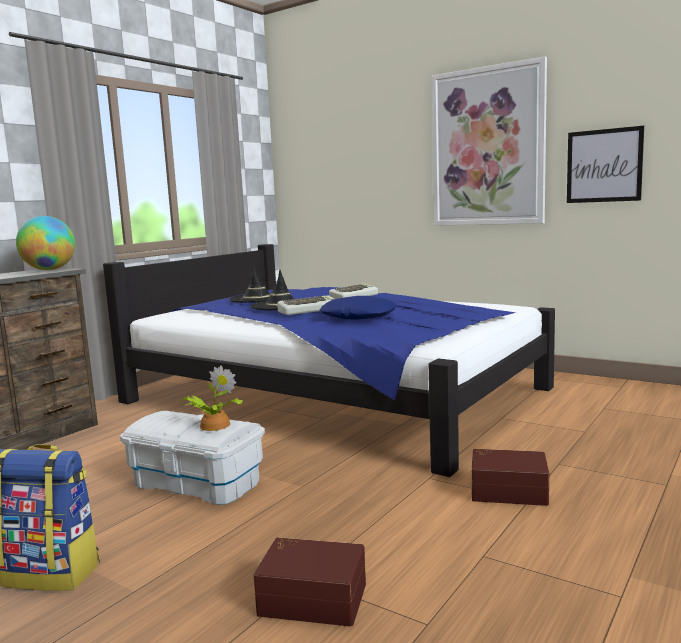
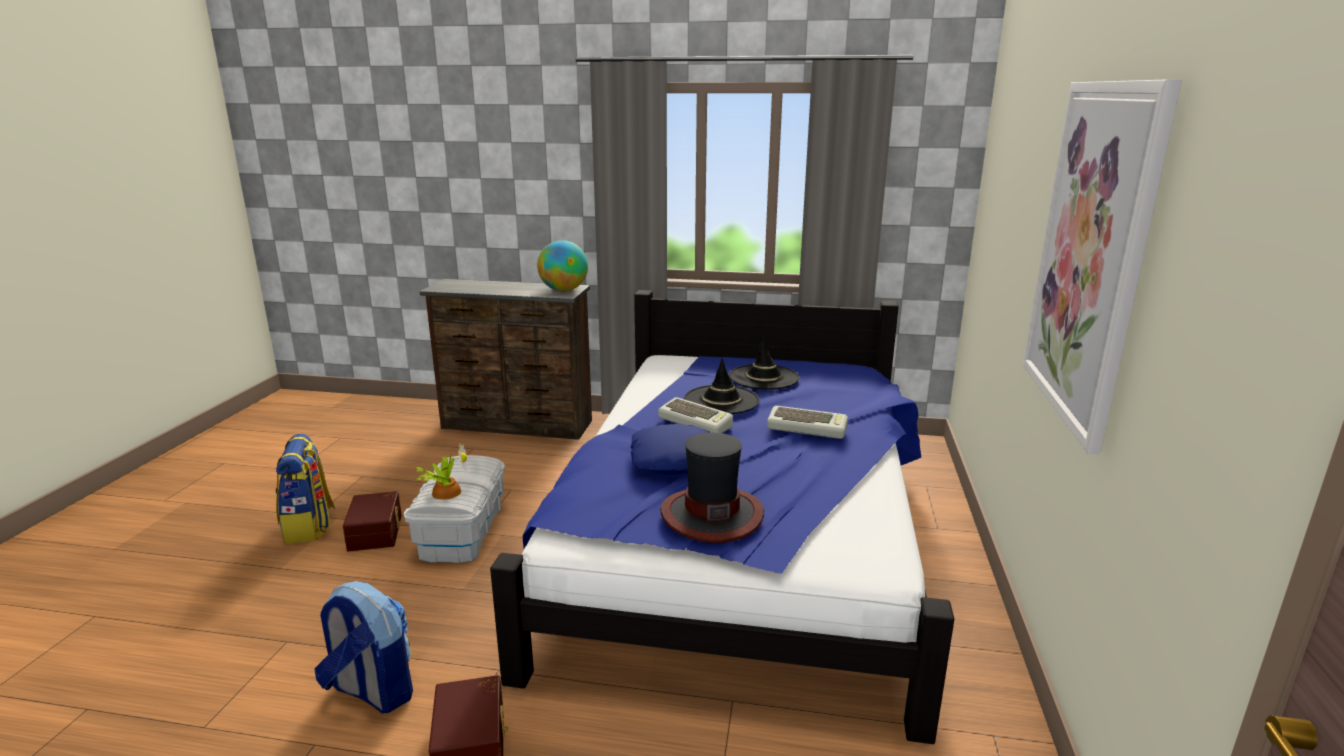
camera: 65 degrees right, 10 degrees up
(313, 597) = (256, 653): brown storage box -> brown storage box (377, 532)
(424, 529) = (371, 691): none -> backpack
(446, 313) = (711, 514): none -> hat
(604, 165) = (1182, 390): picture -> none

